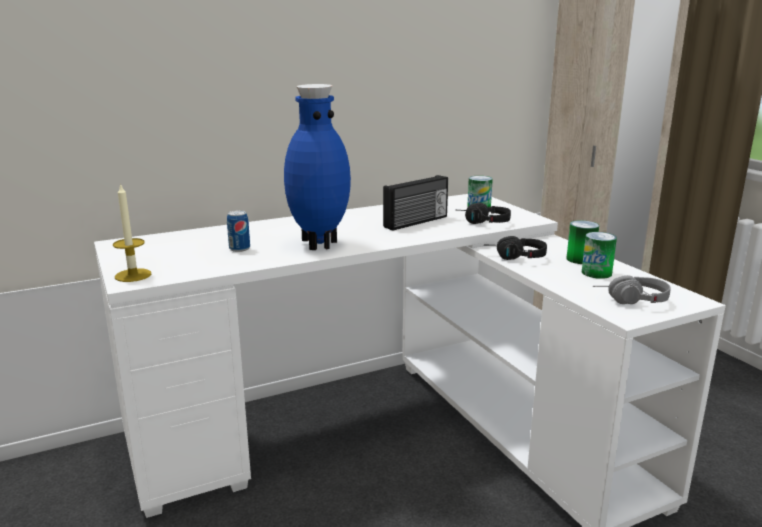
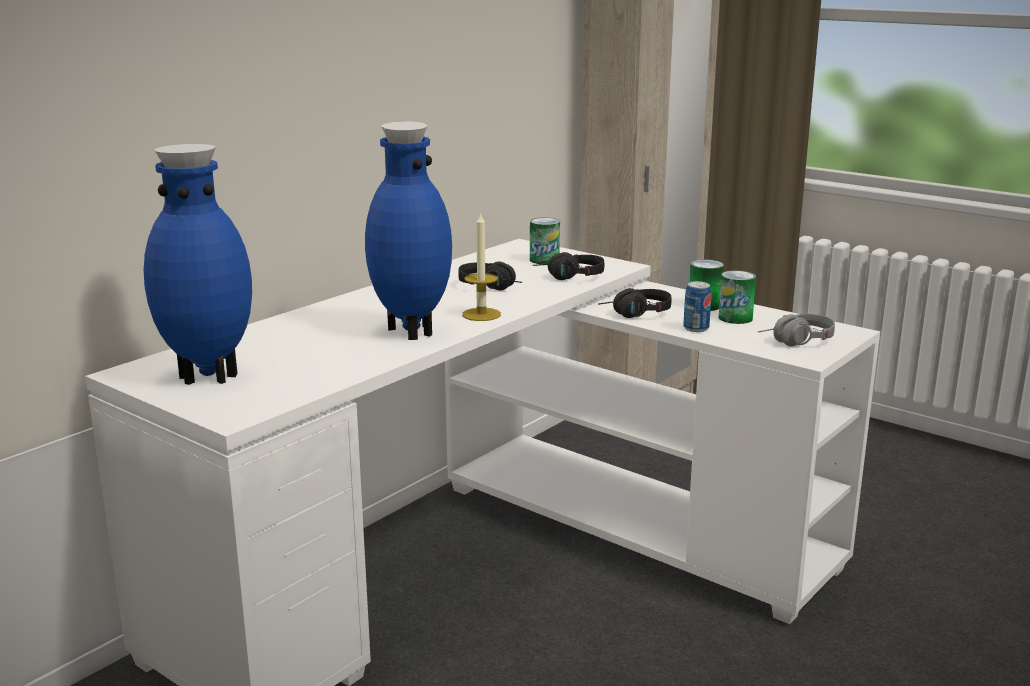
camera: 25 degrees left, 0 degrees up
(133, 275) = (223, 408): candle -> candle (481, 314)
(157, 252) = (209, 375): none -> blue vase
(239, 249) = (316, 353): can -> can (696, 328)
(416, 222) = (493, 287): radio -> black headphones

